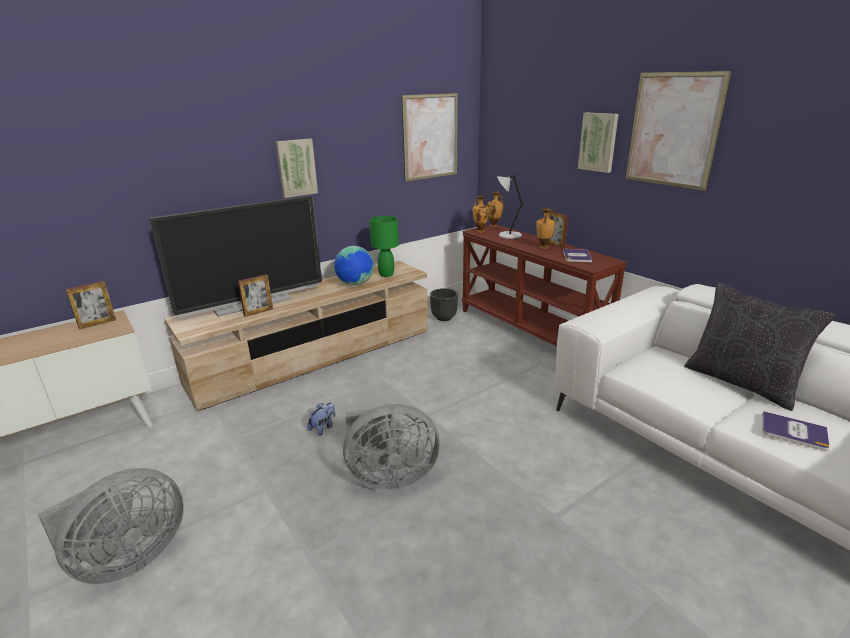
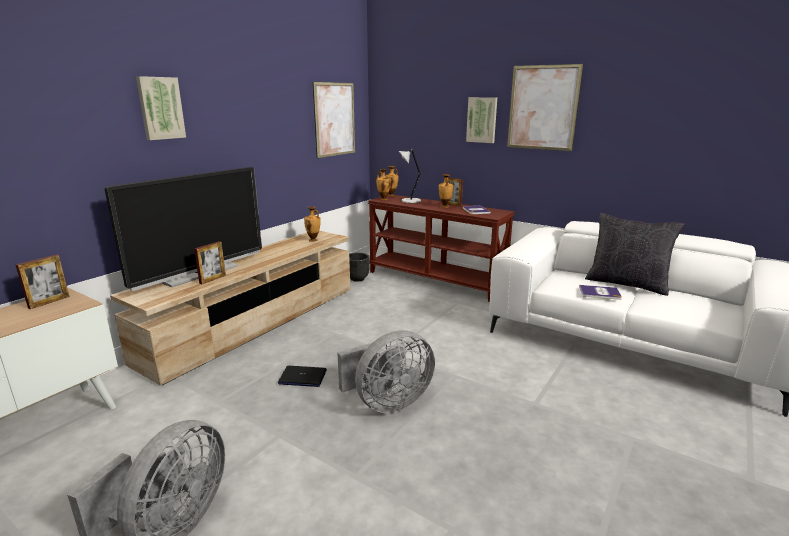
camera: 20 degrees left, 5 degrees down
(296, 168) = (230, 142): picture -> picture (160, 108)
(323, 428) = (302, 377): plush toy -> laptop
(355, 284) = (290, 249): globe -> none
(386, 274) = (313, 240): green table lamp -> vase
(793, 431) = (678, 306): book -> book (599, 293)

